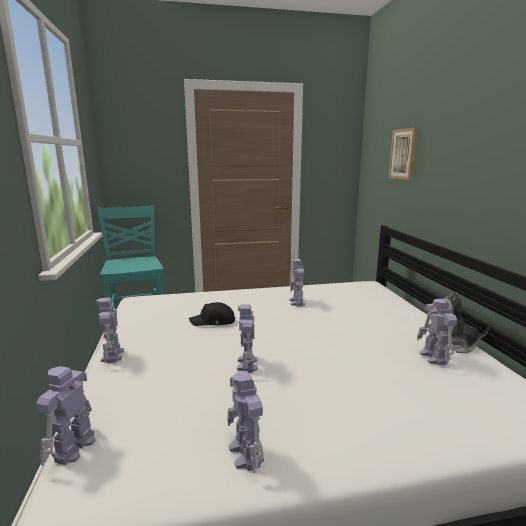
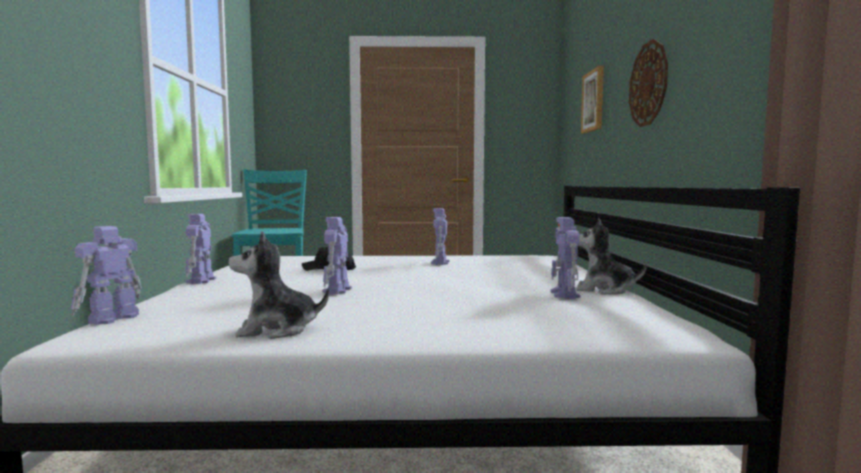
camera: 10 degrees right, 10 degrees down
(246, 454) = (276, 330): toy robot -> plush toy
(474, 161) = (648, 84): none -> wall clock

